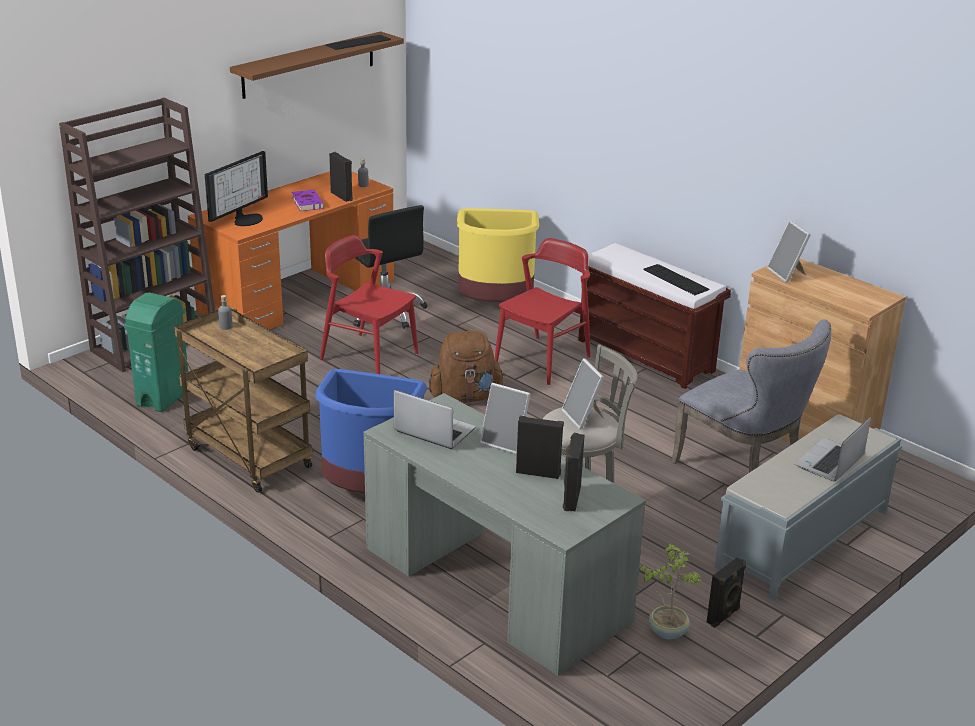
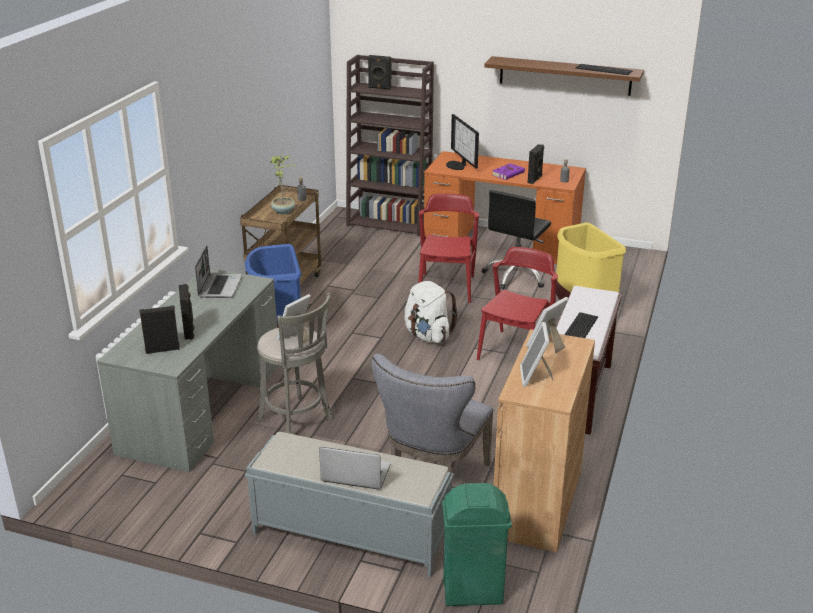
camera: 65 degrees right, 0 degrees up
(164, 398) = (329, 245): green trash can -> green trash can (473, 593)
(246, 219) = (458, 165): monitor -> monitor turned 60 degrees clockwise
(465, 397) = (428, 336): brown backpack -> white backpack
(505, 442) = (222, 312): picture frame -> picture frame (535, 377)
(543, 360) = (516, 352): red chair -> red chair turned 75 degrees counterclockwise
(667, 631) = (185, 489): potted plant -> potted plant (284, 211)
(724, 616) = (217, 512): black speaker -> black speaker (379, 88)

